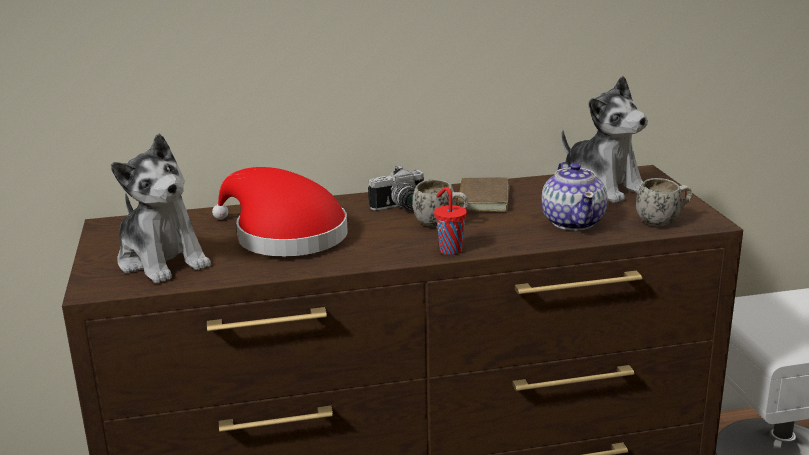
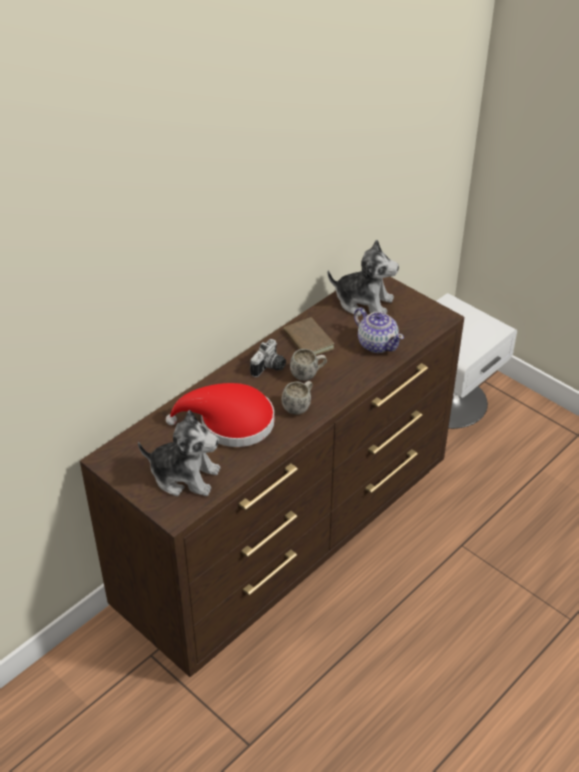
camera: 35 degrees left, 20 degrees up
(449, 250) = (336, 397): red cup -> none
(663, 221) = (422, 325): white mug -> white mug (299, 406)

